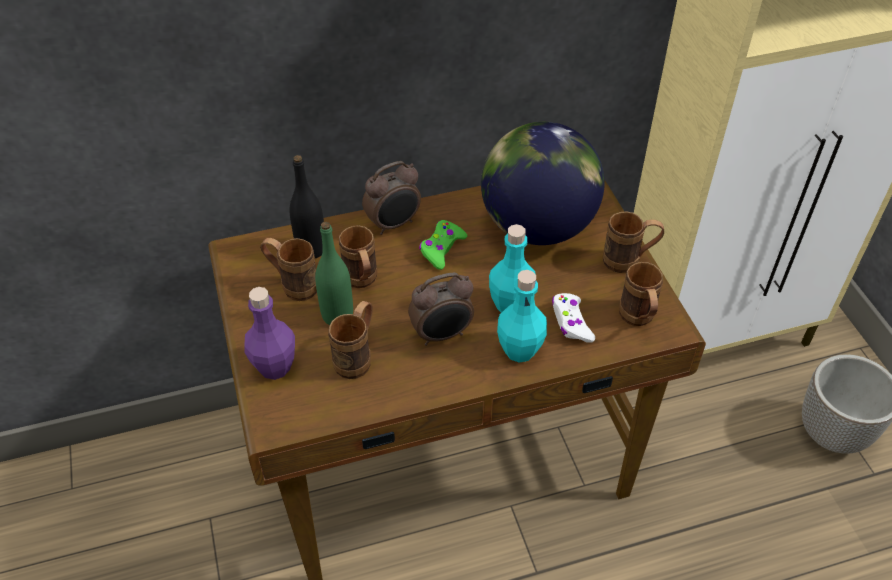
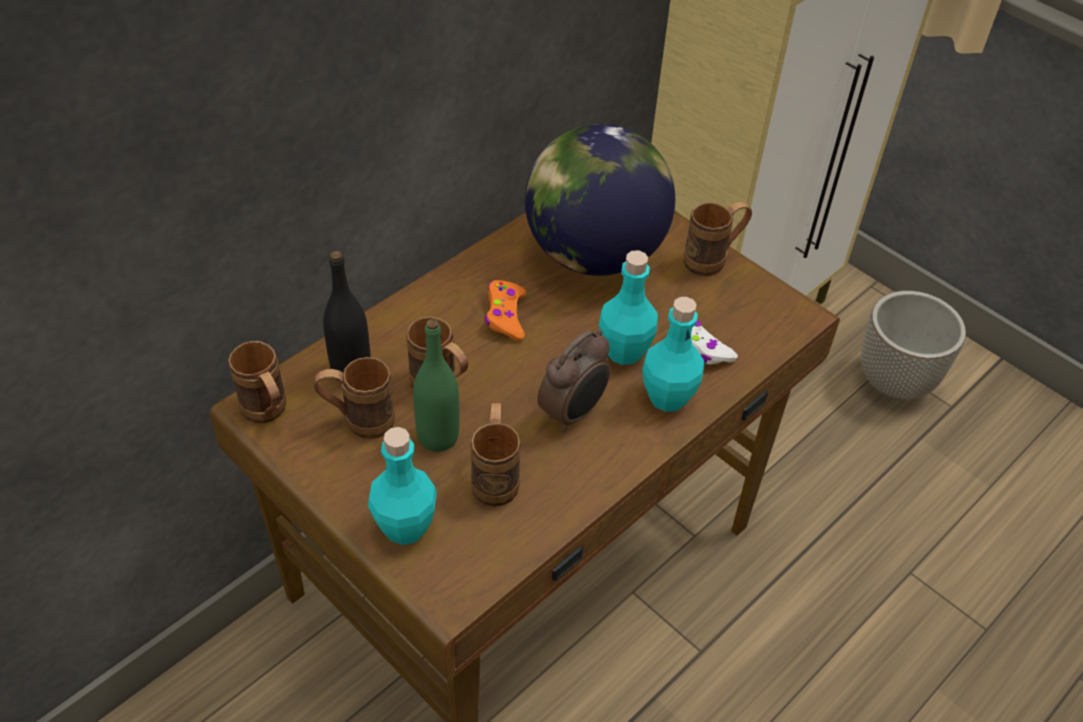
camera: 30 degrees left, 0 degrees up
(275, 367) = (405, 527): purple bottle -> turquoise bottle
(394, 224) = (431, 306): alarm clock -> none
(441, 249) = (505, 315): green game controller -> orange game controller
(638, 320) = (763, 319): brown mug -> brown mug (268, 414)

